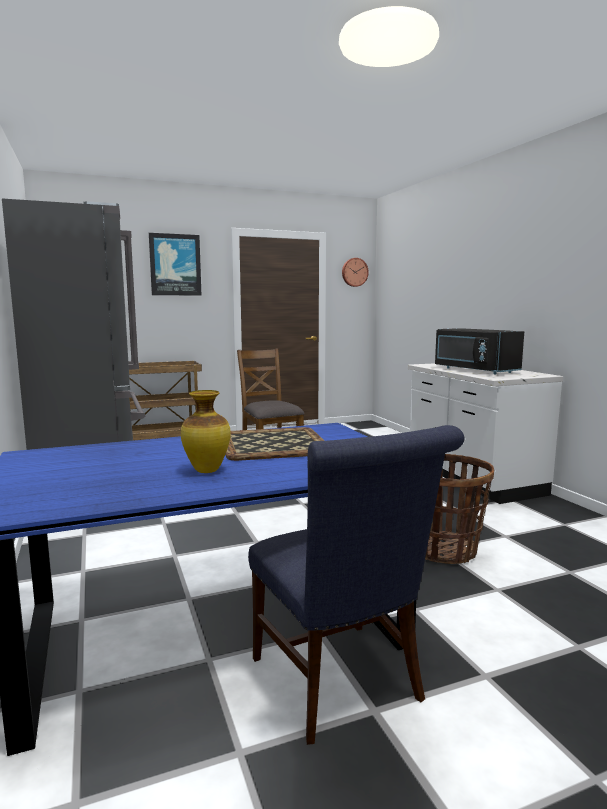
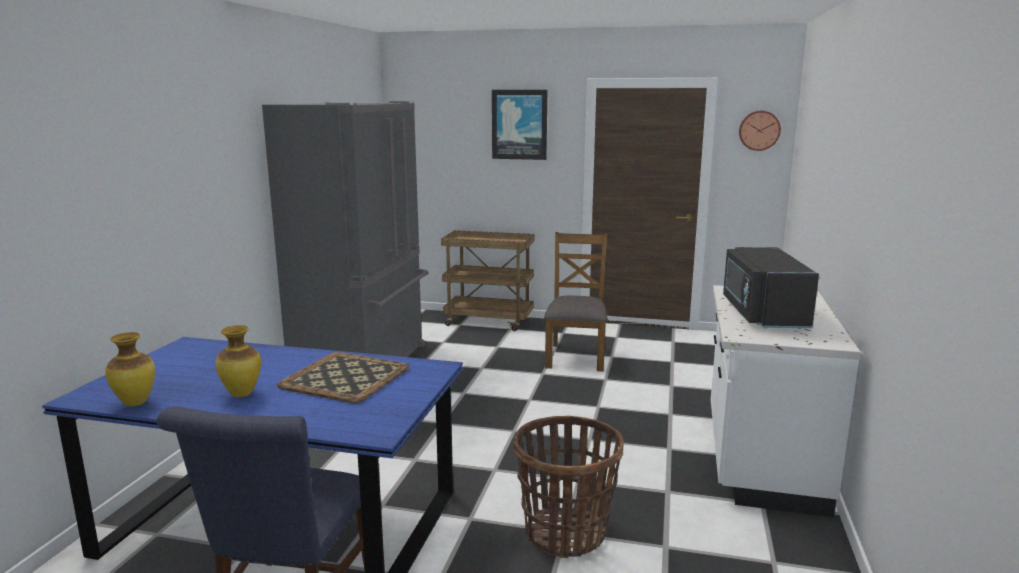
camera: 35 degrees right, 5 degrees up
(98, 500) = (136, 403): none -> vase

